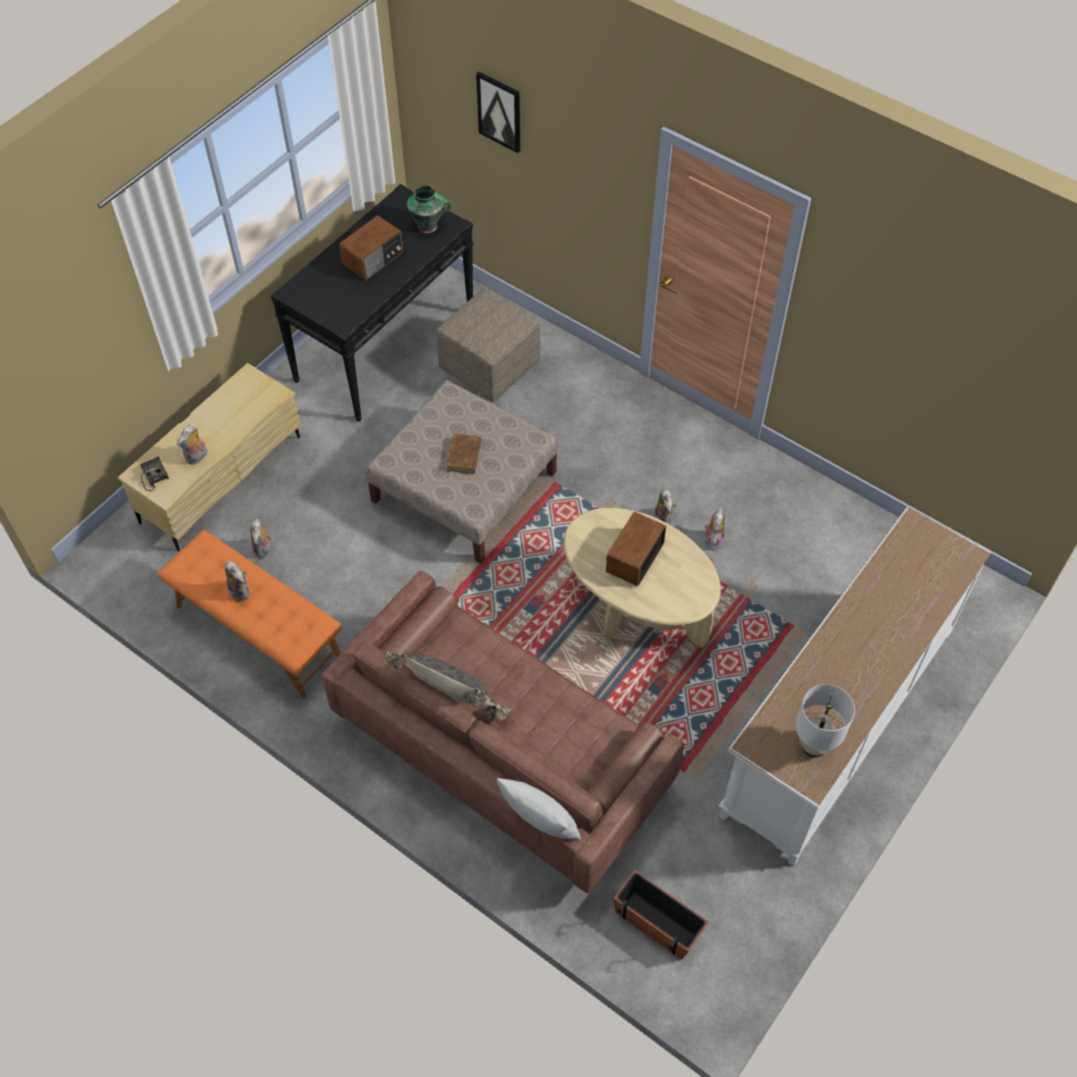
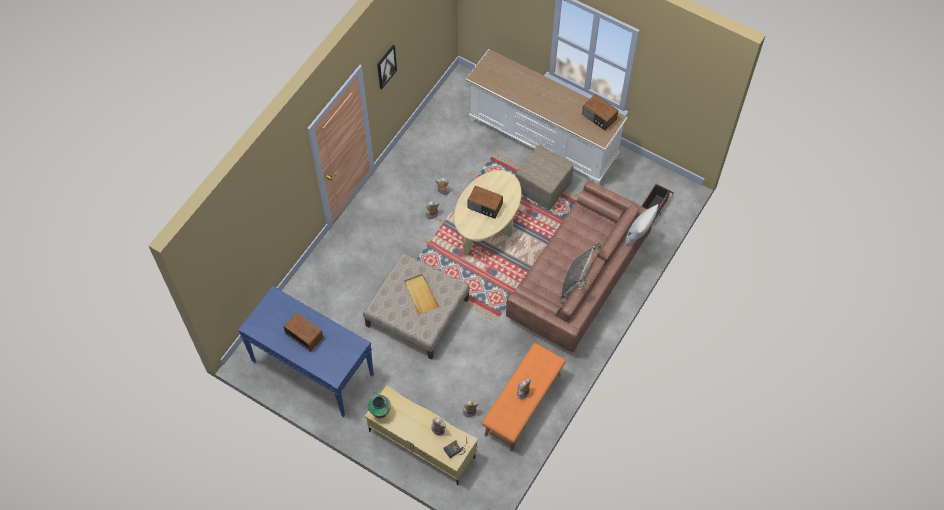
camera: 95 degrees left, 5 degrees up
(385, 345) = (312, 368): black console table -> blue console table
(428, 226) = (275, 308): vase -> vase (380, 412)
(464, 456) = (421, 294): brown book -> beige tray
(489, 367) = (328, 308): beige ottoman -> beige ottoman (543, 187)
(500, 111) = (248, 233): picture -> picture (386, 66)
(814, 745) = (599, 117): white table lamp -> radio

